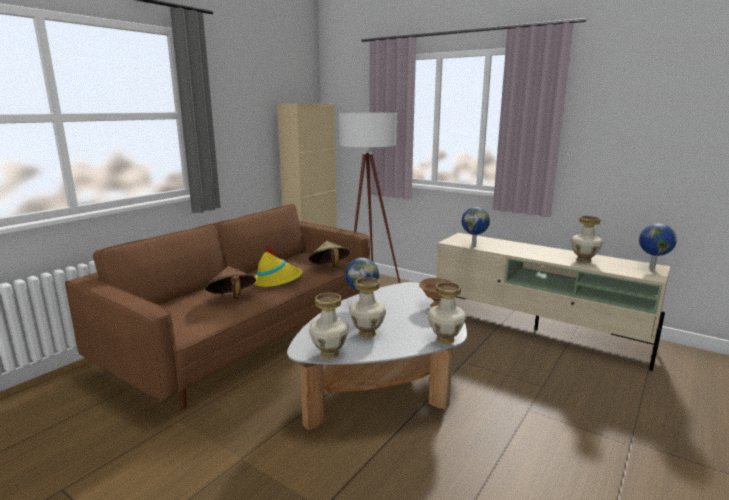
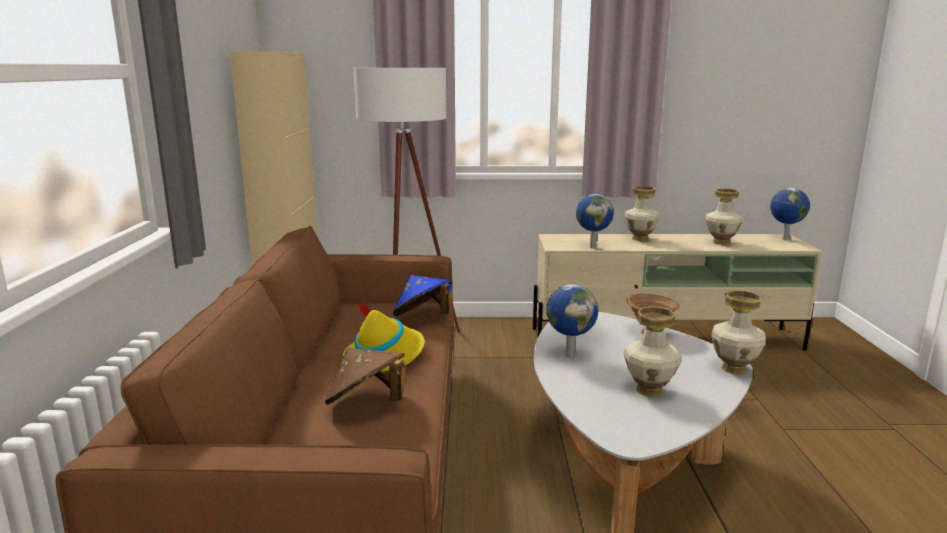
camera: 35 degrees left, 0 degrees up
(329, 268) = (423, 318): beige hat -> blue hat
(329, 353) = (661, 432): vase -> vase (639, 239)

